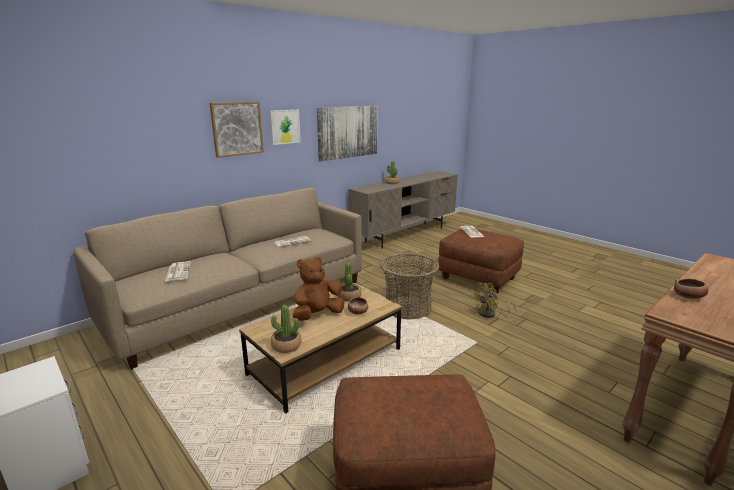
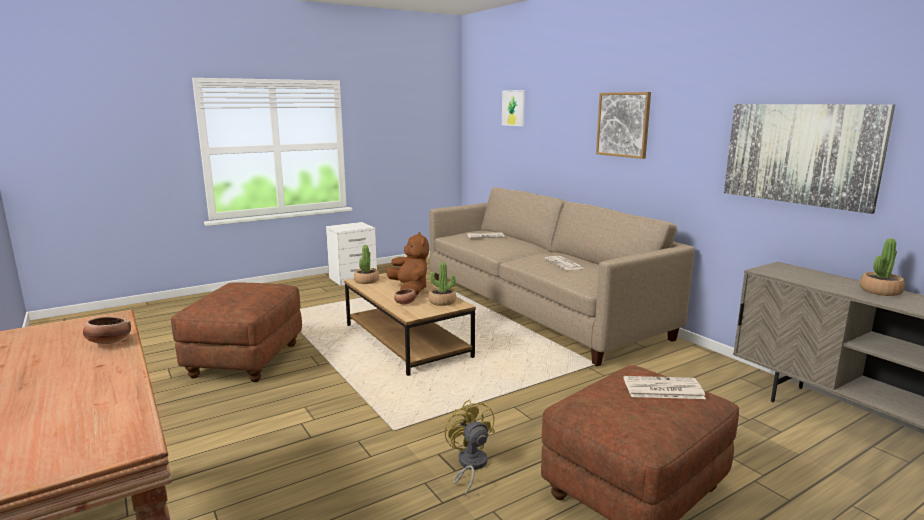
camera: 100 degrees right, 5 degrees down
(285, 127) = (680, 129): picture -> picture (513, 108)
(407, 308) = (508, 394): basket -> none

